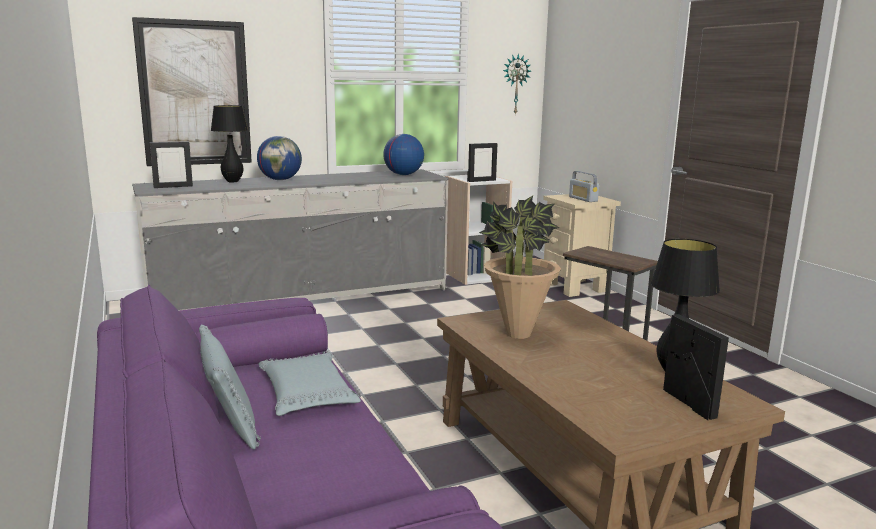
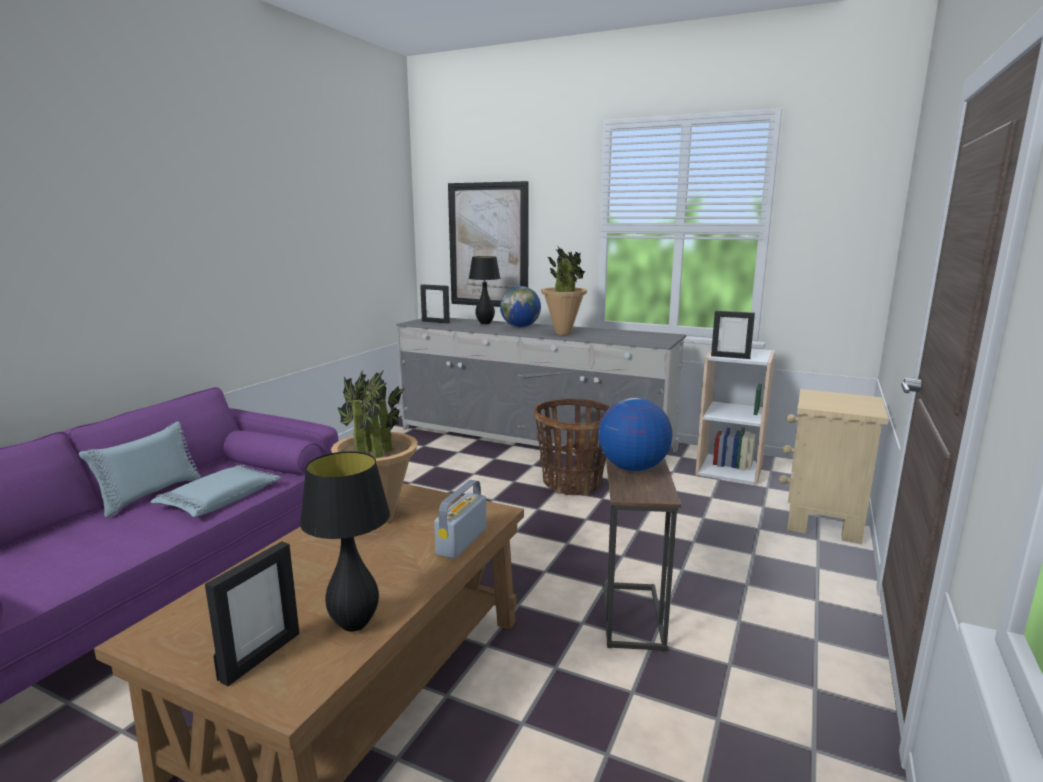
camera: 50 degrees right, 0 degrees up
(339, 179) = (563, 333): none -> potted plant
(403, 175) = (638, 337): globe -> globe (632, 468)
(406, 315) = (572, 483): none -> basket
(515, 84) = (846, 239): wall clock -> none
(583, 199) = (838, 403): radio -> radio (462, 541)

